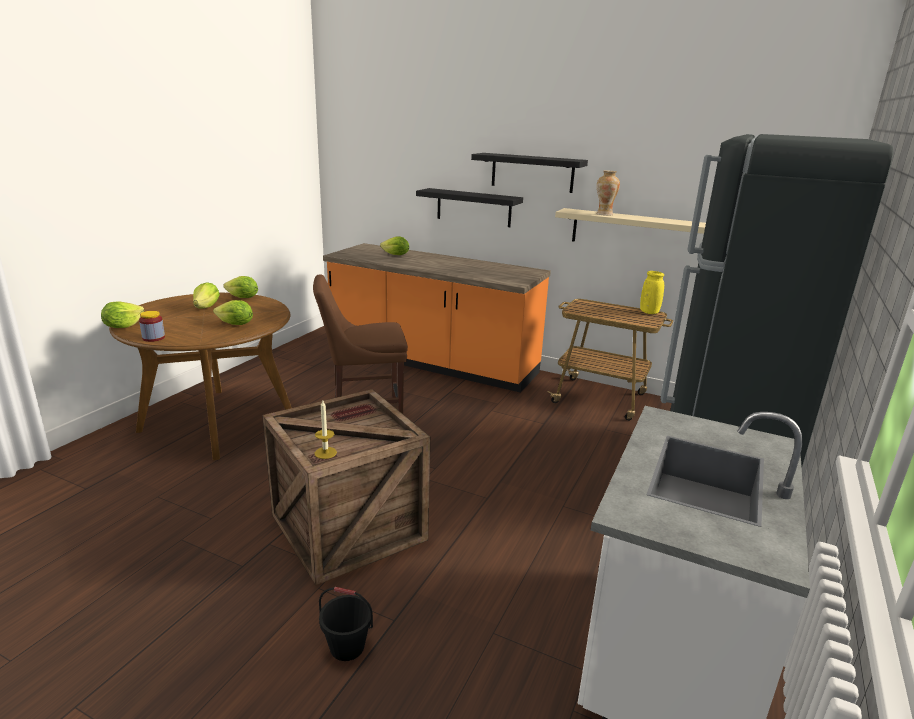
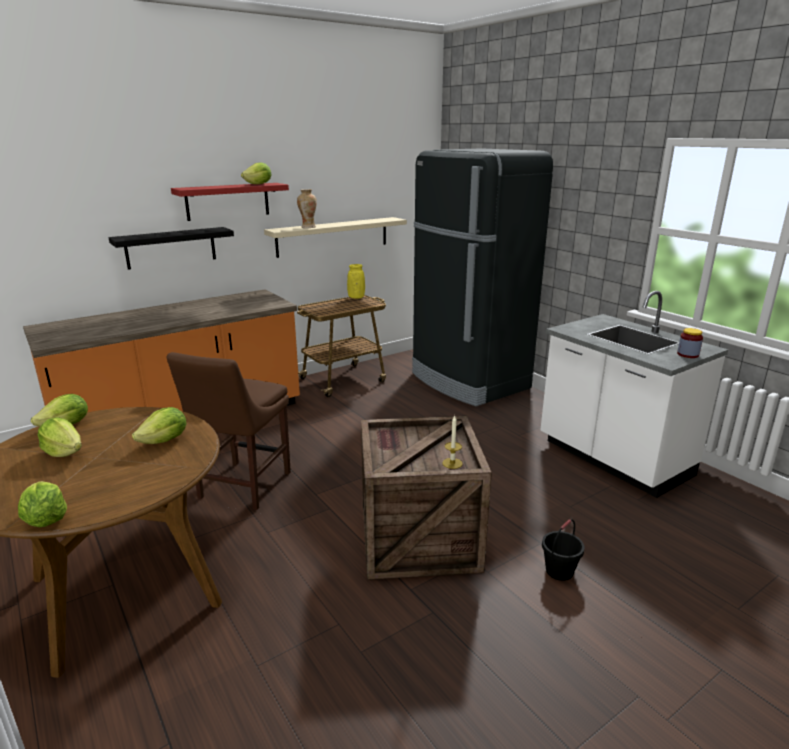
camera: 60 degrees left, 0 degrees up
(153, 338) = (135, 497): jar -> jar (688, 354)
(396, 255) = (109, 322): lettuce -> lettuce (258, 184)
(532, 172) = (227, 201): black shelf -> red shelf

